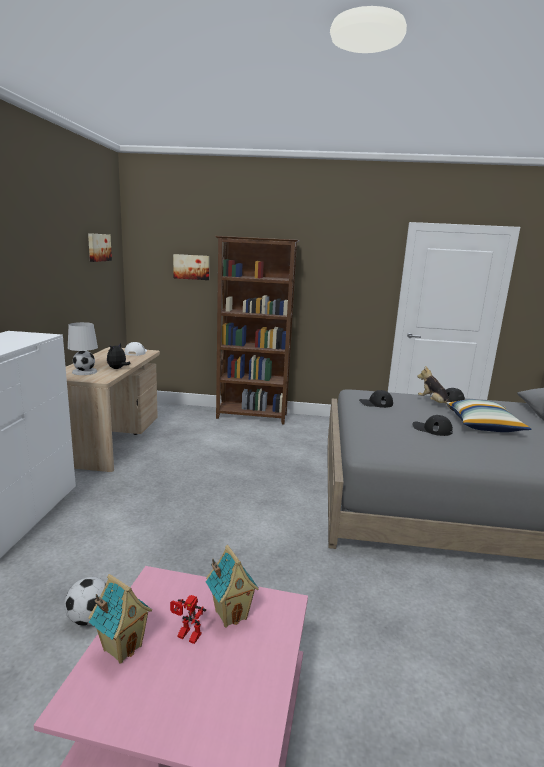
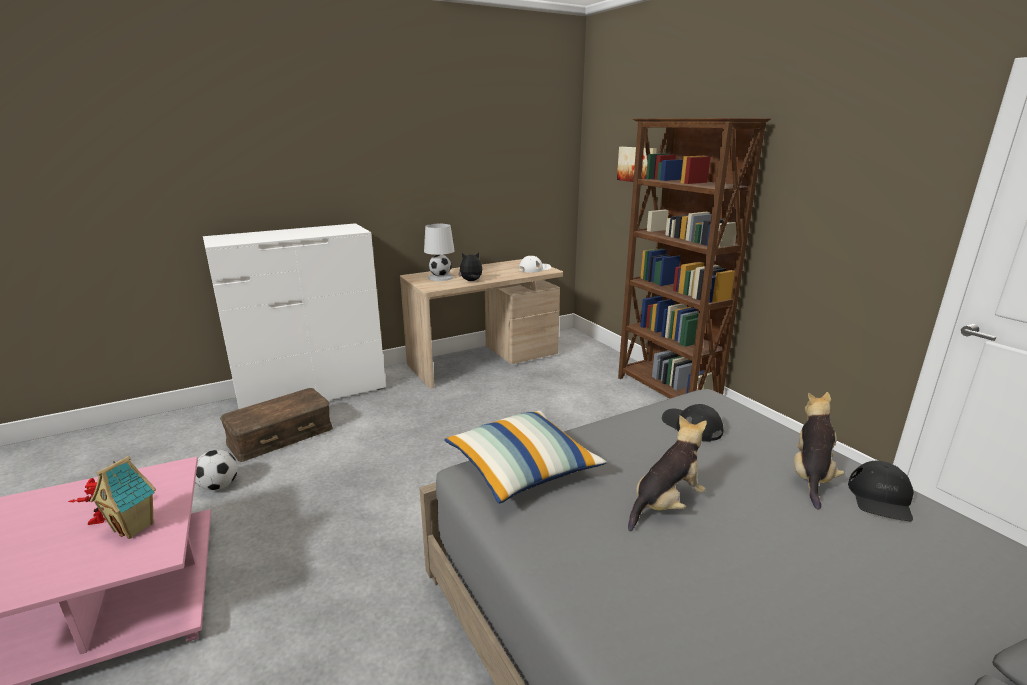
camera: 55 degrees right, 5 degrees up
(55, 560) = (280, 435): none -> brown storage box
(98, 247) = (524, 140): picture -> none
(122, 647) = (80, 494): toy house -> none
(432, 429) = (665, 504): black cap -> plush toy
(483, 426) = (800, 563): pillow -> pillow (522, 469)

